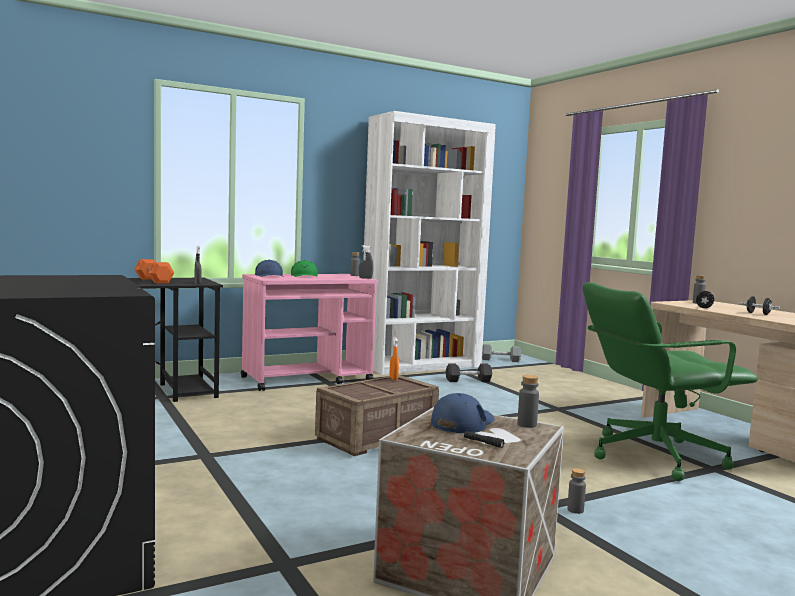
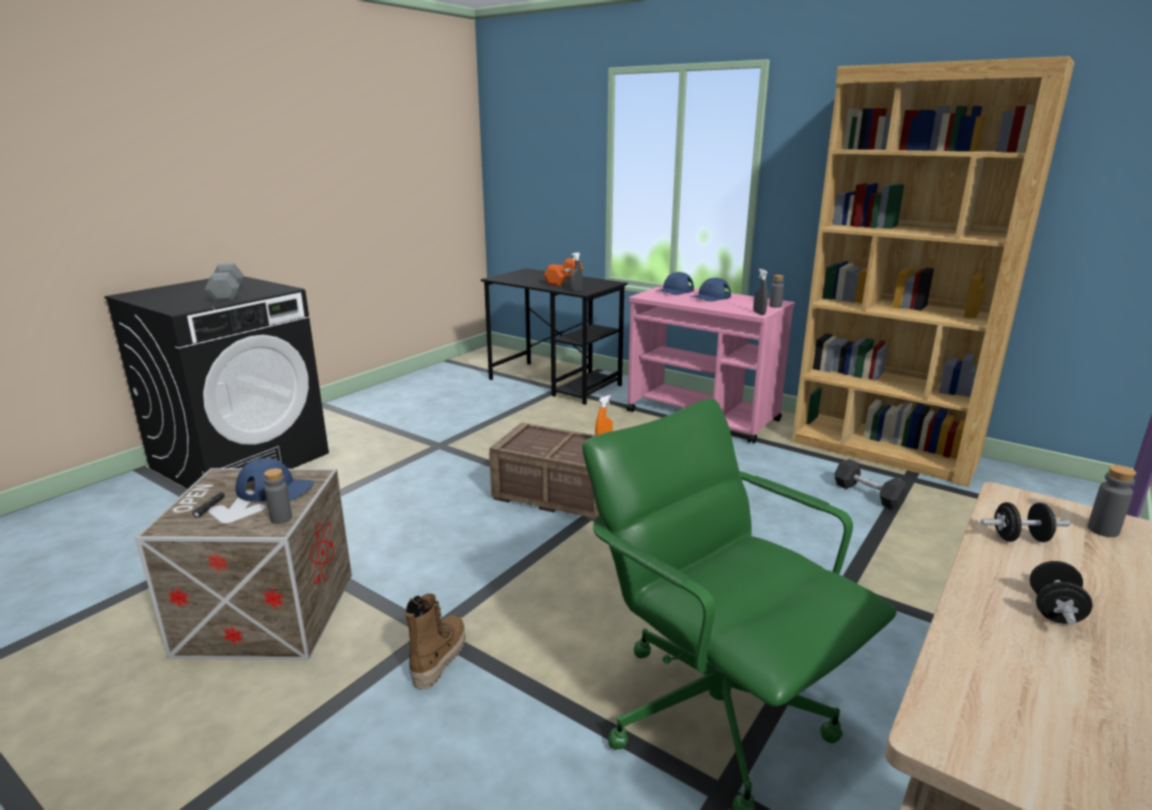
camera: 65 degrees right, 15 degrees up
(305, 276) = (710, 297): green cap -> blue cap
(421, 365) = (884, 450): white bookcase -> brown bookcase
(500, 360) = (1045, 492): grey dumbbell -> grey dumbbell (227, 294)
(575, 510) = (438, 658): grey bottle -> boot

